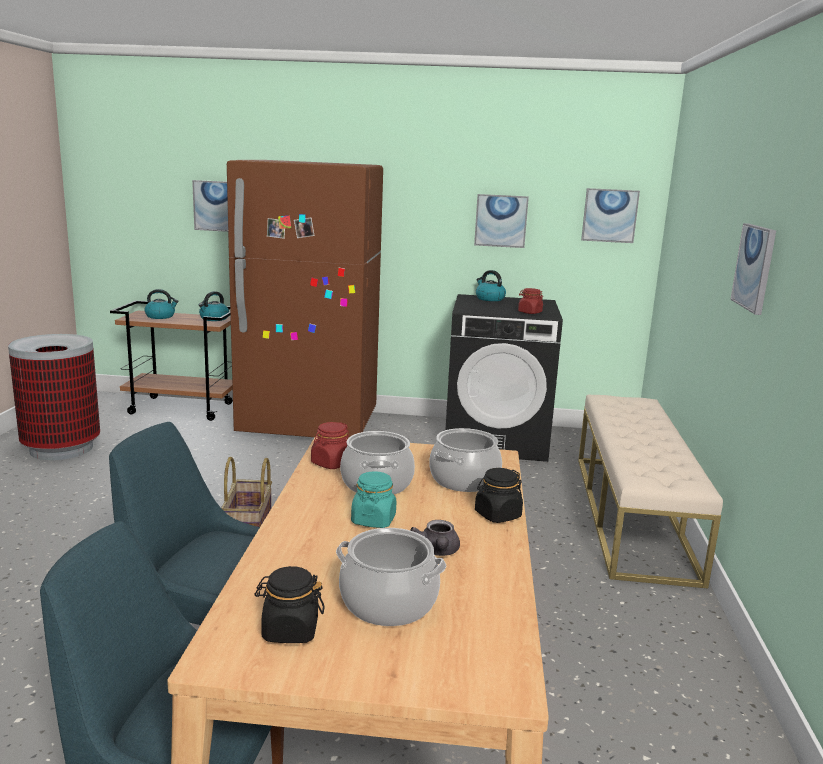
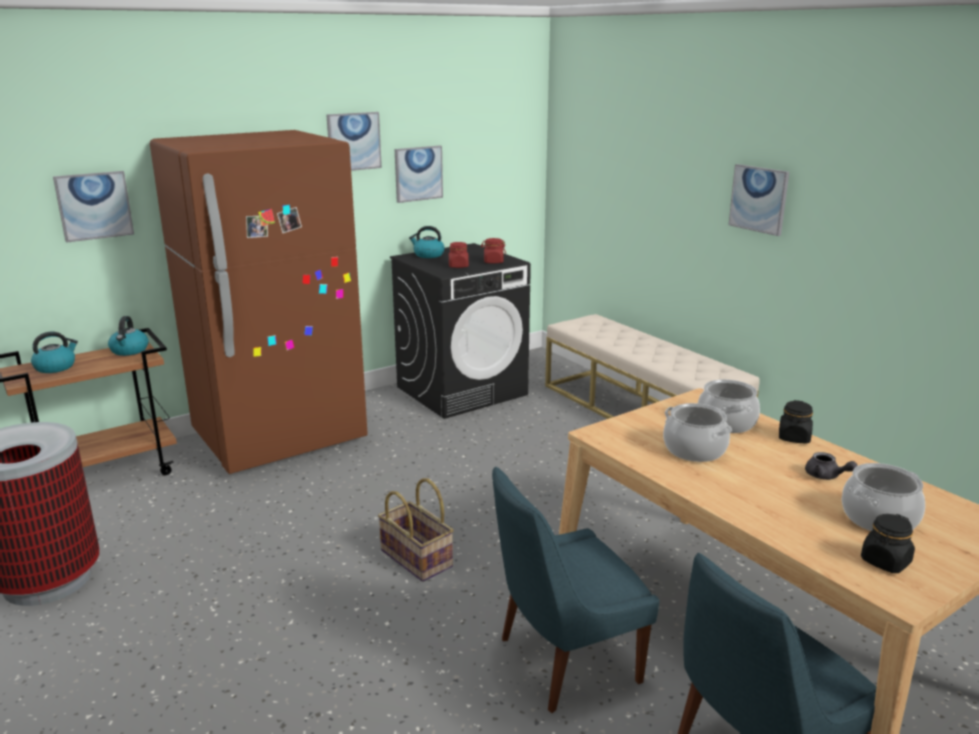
camera: 40 degrees left, 5 degrees up
(331, 463) = (634, 449): red jar -> red jar (458, 266)
(373, 520) = (753, 475): turquoise jar -> none
(609, 215) = (507, 154): picture -> picture (353, 141)

